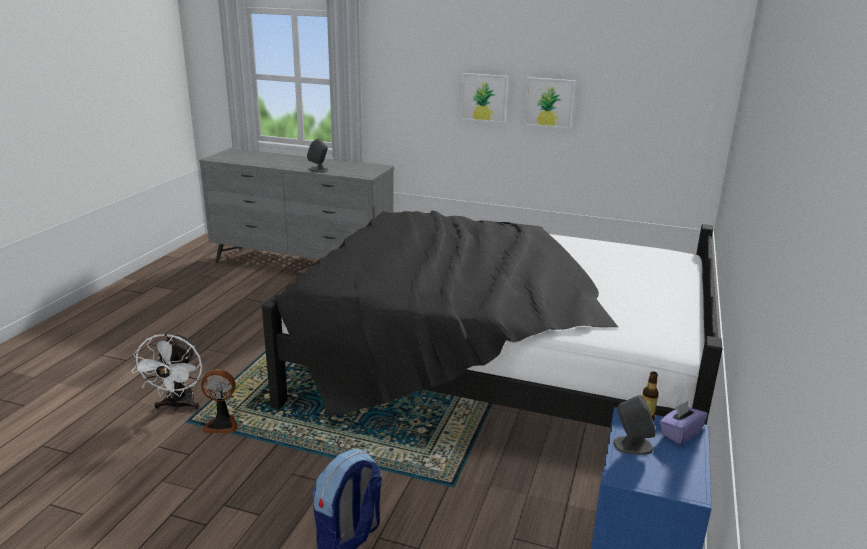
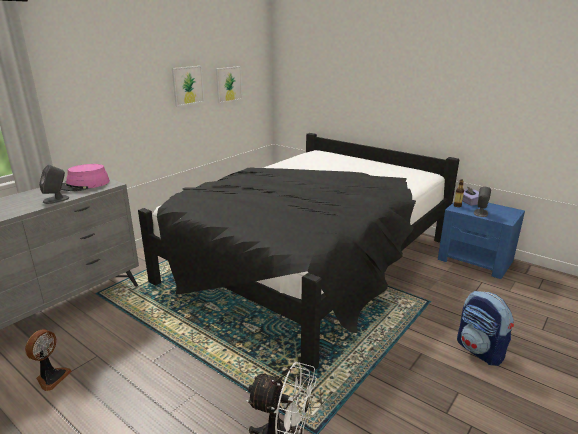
camera: 70 degrees left, 0 degrees up
(222, 424) = (329, 407): fan -> fan (51, 377)
(358, 169) = (84, 185): none -> pink hat
(484, 97) = (144, 91): picture -> picture (228, 84)

